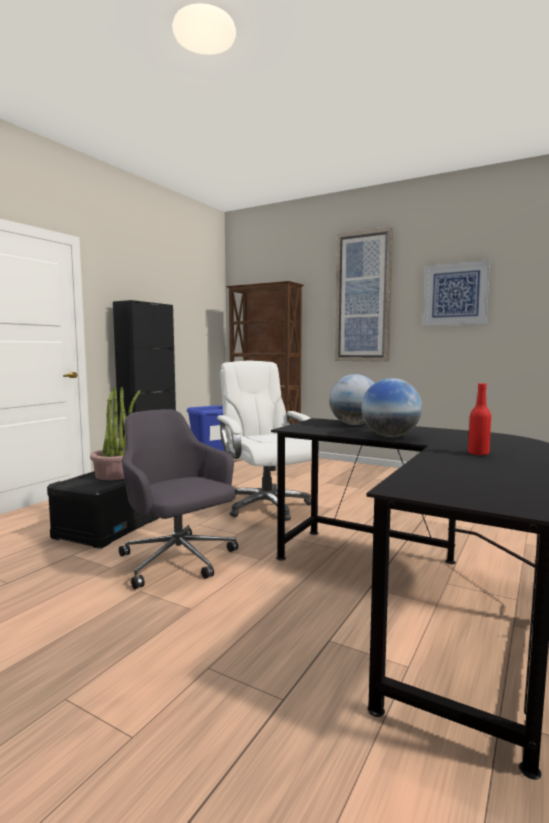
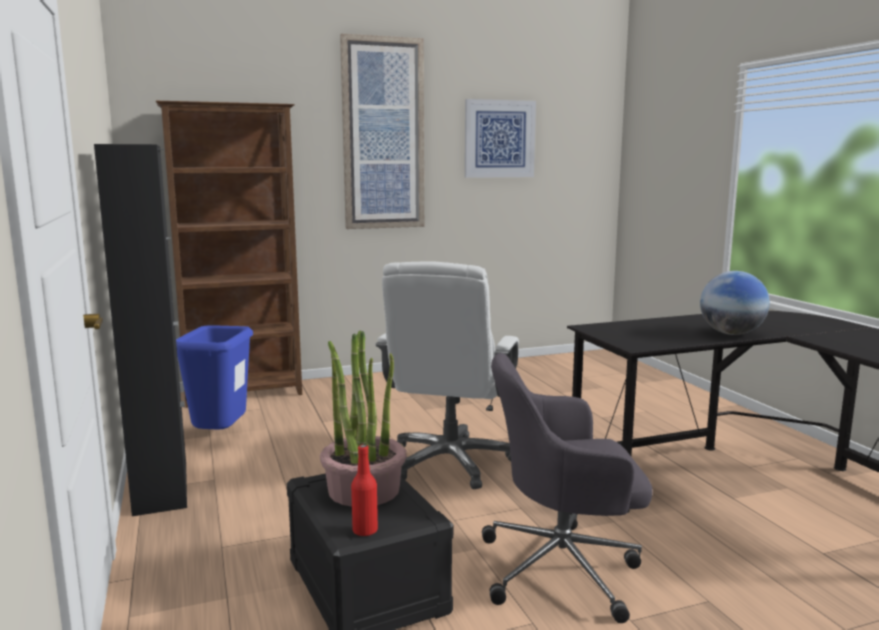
camera: 50 degrees left, 5 degrees up
(266, 506) = (450, 462): white office chair -> white office chair turned 90 degrees counterclockwise
(354, 424) = (642, 326): globe -> none
(478, 453) = (840, 336): red bottle -> red bottle (365, 531)

